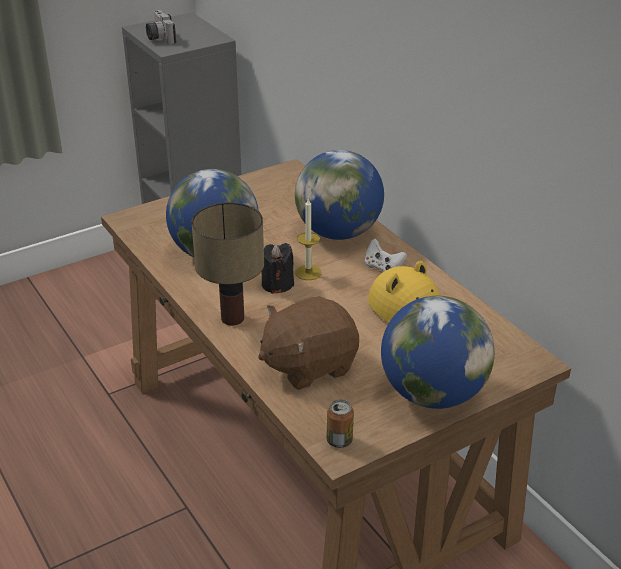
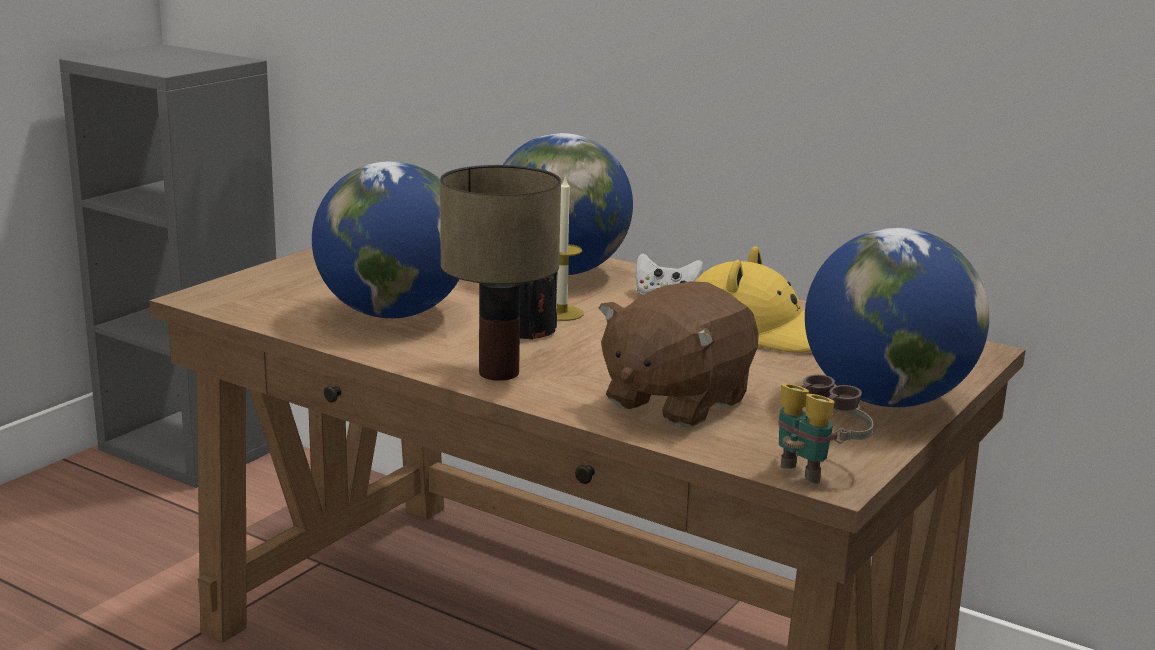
camera: 25 degrees left, 15 degrees down
(159, 38) = (138, 63): camera -> none
(339, 440) = (816, 468): can -> binoculars

